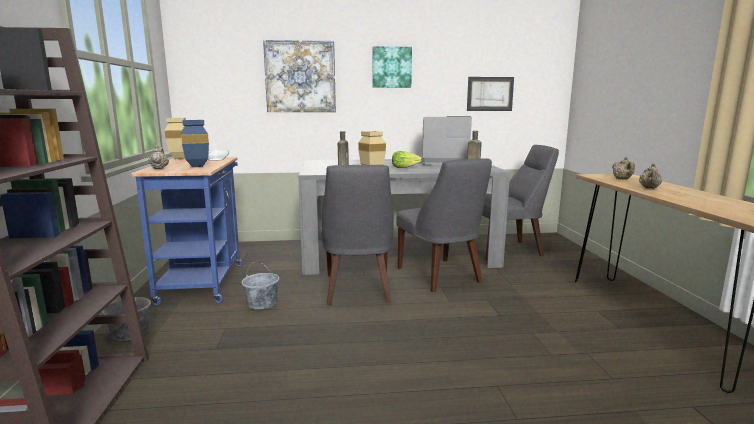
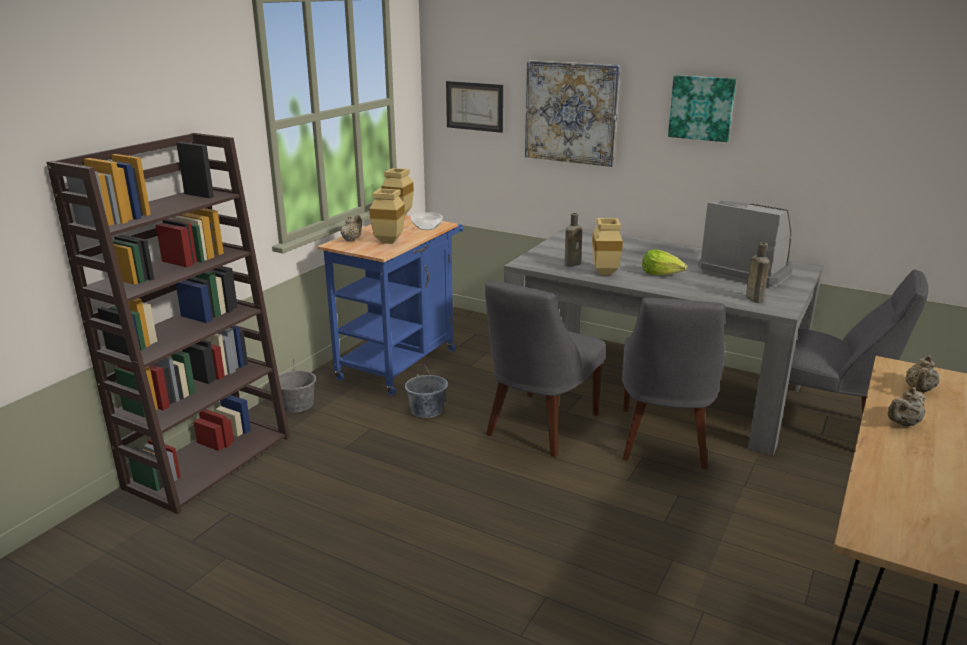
camera: 35 degrees right, 10 degrees up
(196, 166) = (387, 242): blue vase -> beige vase
(490, 94) = (869, 164): picture -> picture (474, 106)

